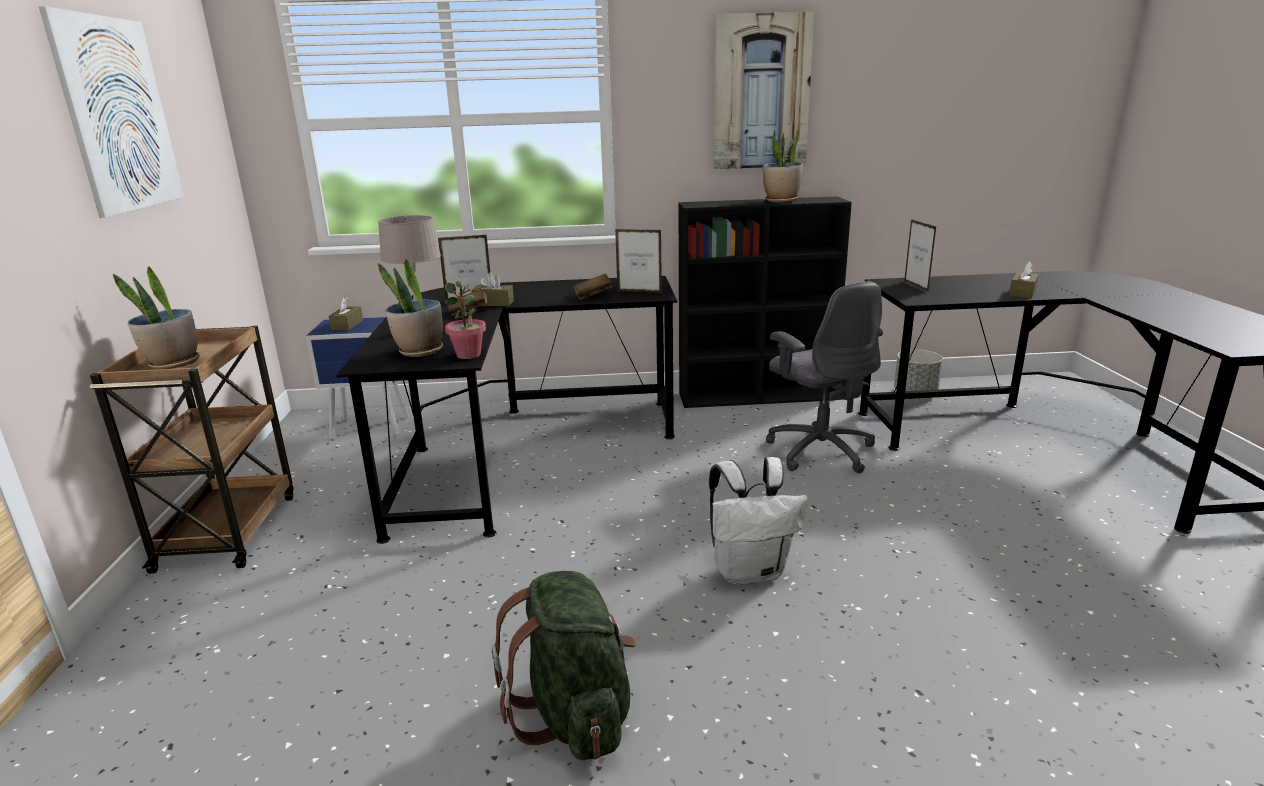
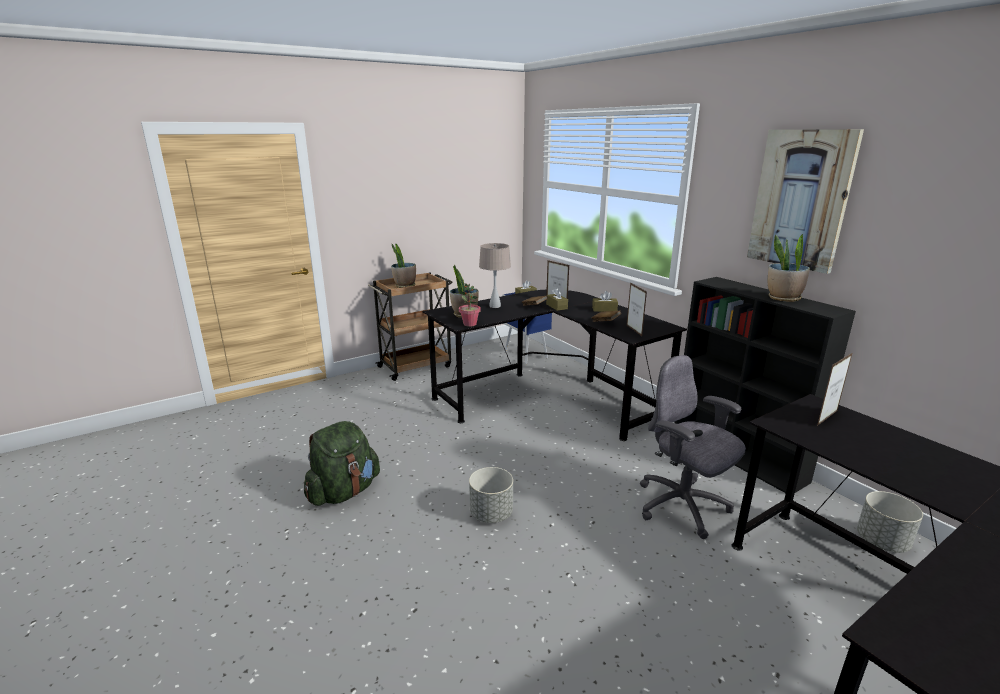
camera: 60 degrees right, 0 degrees up
(118, 115) = (433, 176): picture -> none
(750, 571) = (491, 514): white backpack -> grey planter
(820, 450) = (683, 507): grey office chair -> grey office chair turned 105 degrees clockwise
(1022, 293) = (907, 477): brown tissue box -> brown tissue box (604, 309)

